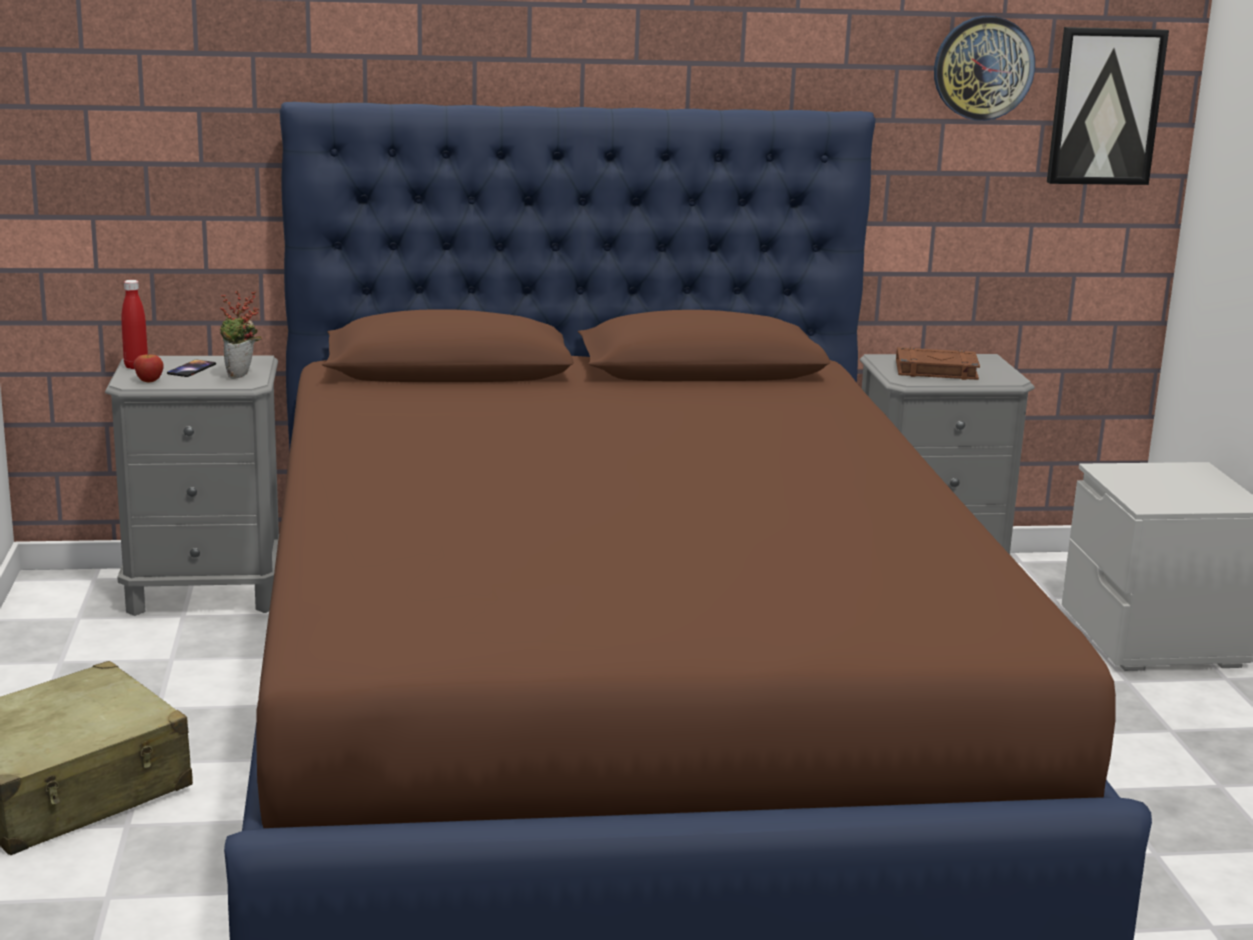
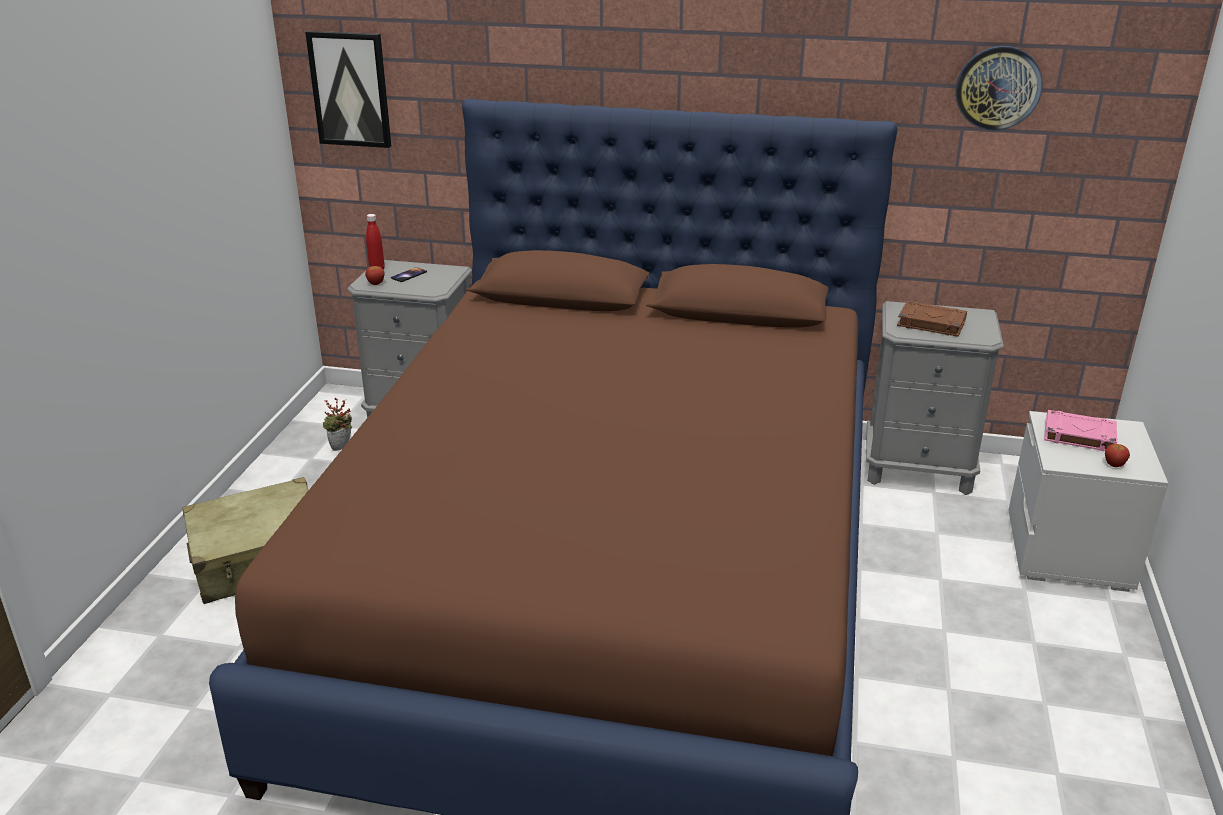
camera: 20 degrees right, 10 degrees up
(241, 376) = (434, 284): potted plant -> potted plant (341, 448)
(1105, 106) = (1104, 122): picture -> picture (350, 89)
(1150, 480) = (1078, 435): none -> pink book
(1208, 502) = (1114, 464): none -> apple

